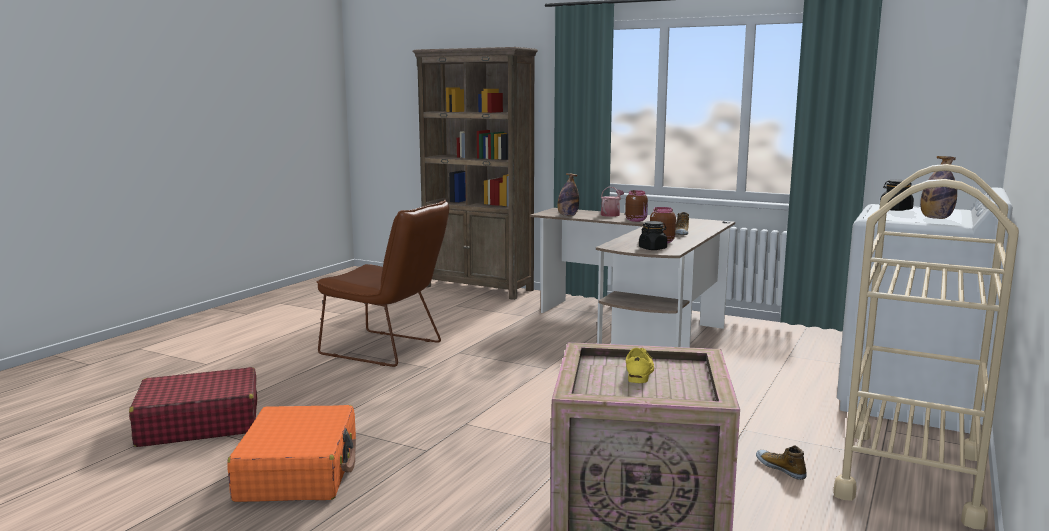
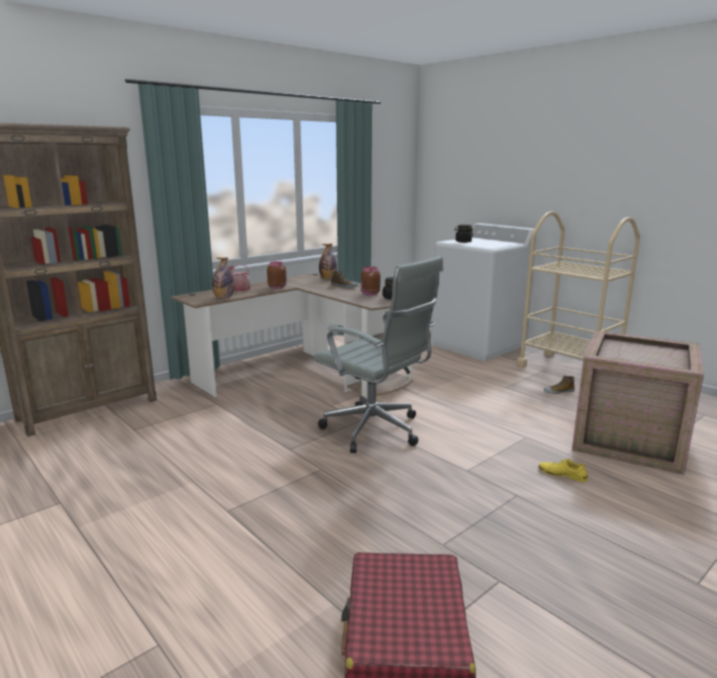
camera: 70 degrees left, 5 degrees up
(299, 471) = (552, 567): orange suitcase -> none
(388, 350) = (244, 485): brown chair -> none
(524, 377) = (376, 431): none -> grey office chair
(639, 372) = (630, 353): yellow shoe -> yellow shoe (562, 474)
(936, 218) = (496, 242): bottle -> bottle (328, 279)

